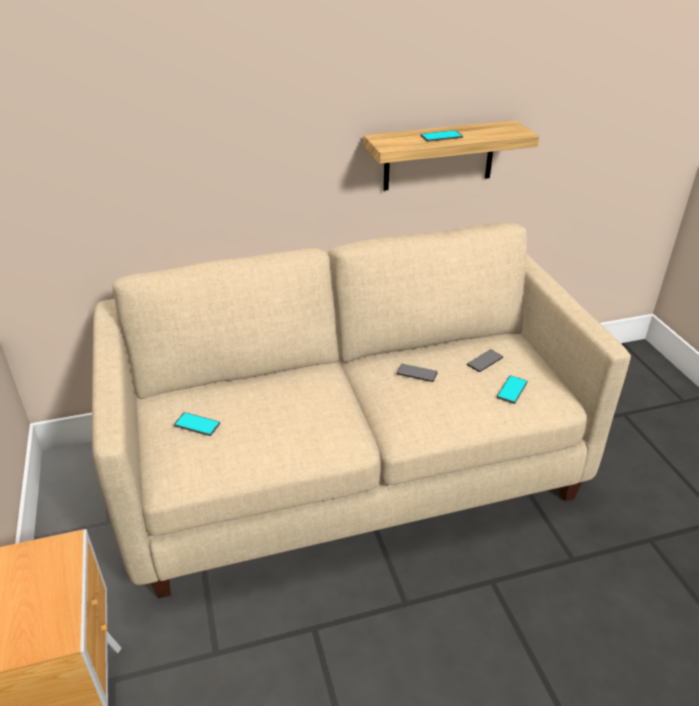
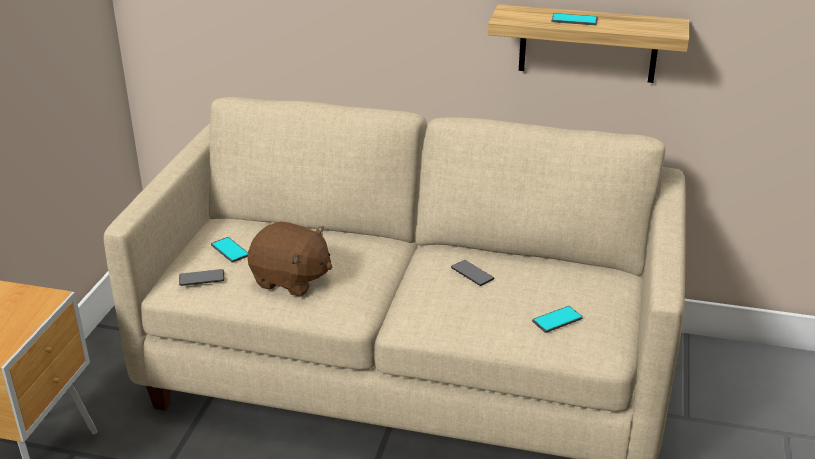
camera: 30 degrees right, 5 degrees down
(278, 433) = (291, 280): none -> brown plush toy
(485, 361) = (557, 285): phone -> phone (201, 278)

